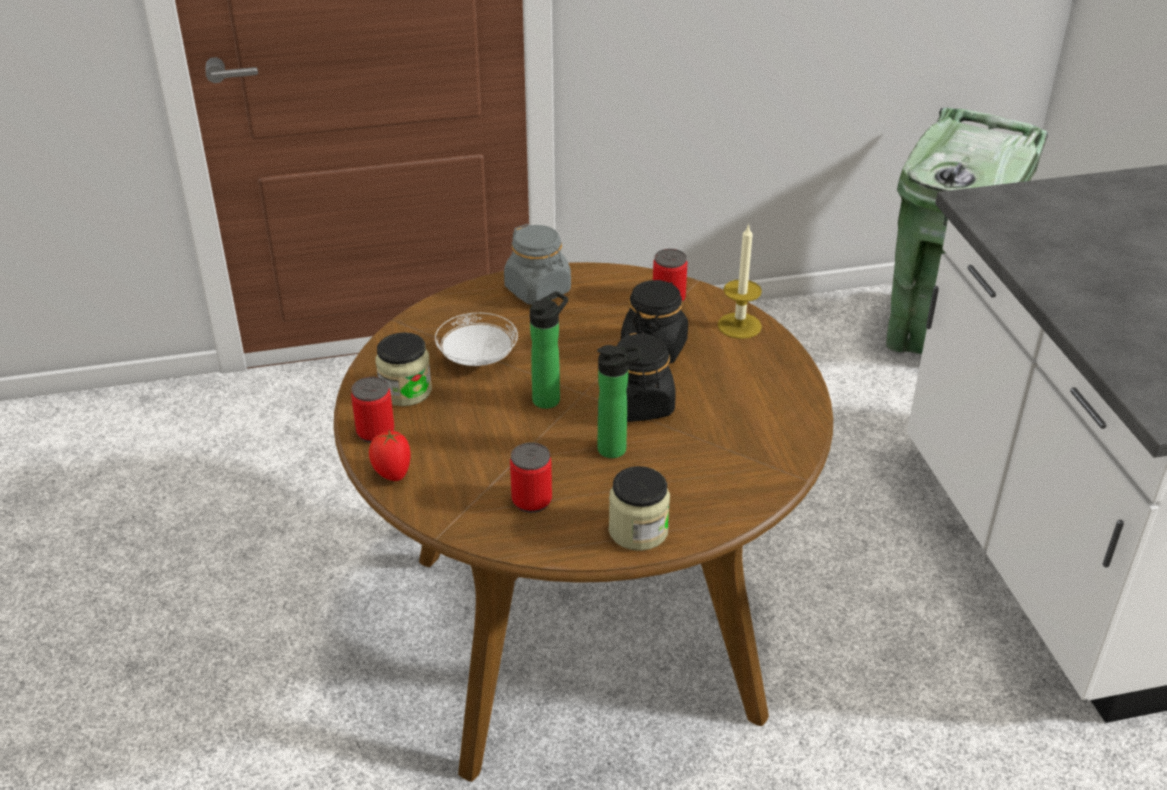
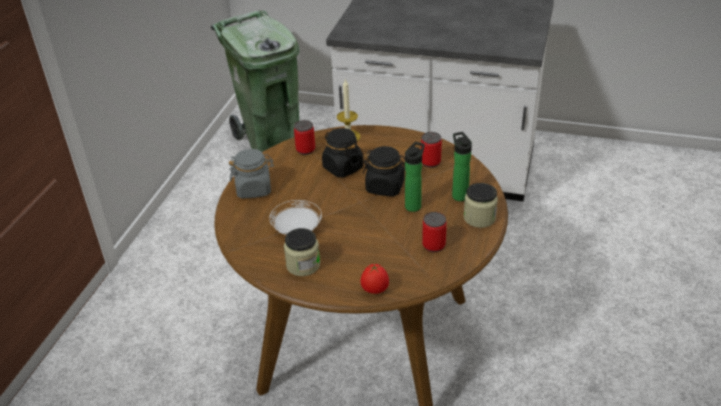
camera: 60 degrees left, 0 degrees up
(375, 432) = (332, 287): can -> can (430, 162)
(549, 398) = (355, 214): bottle -> bottle (459, 195)

